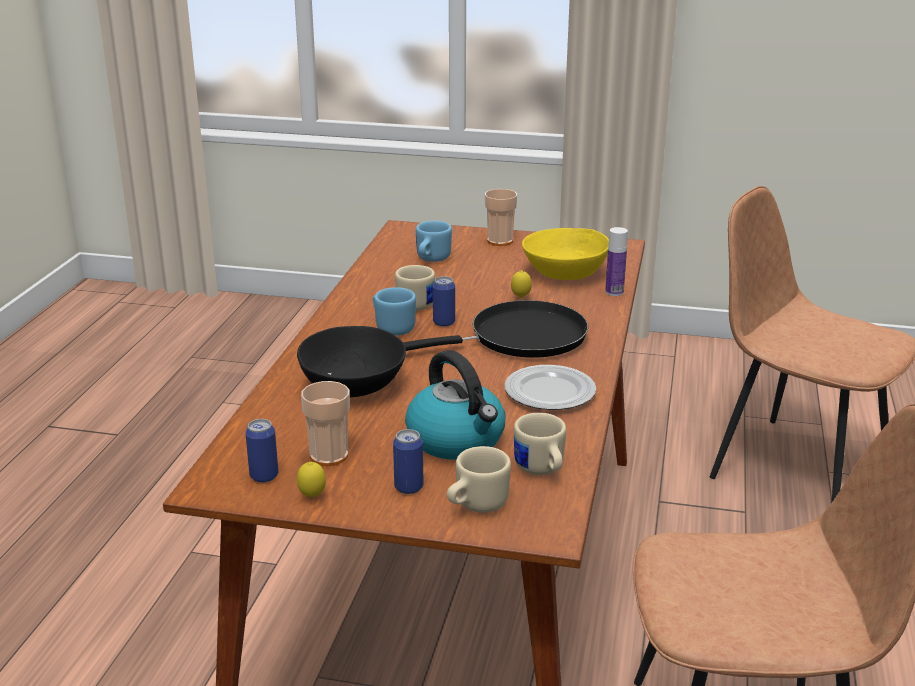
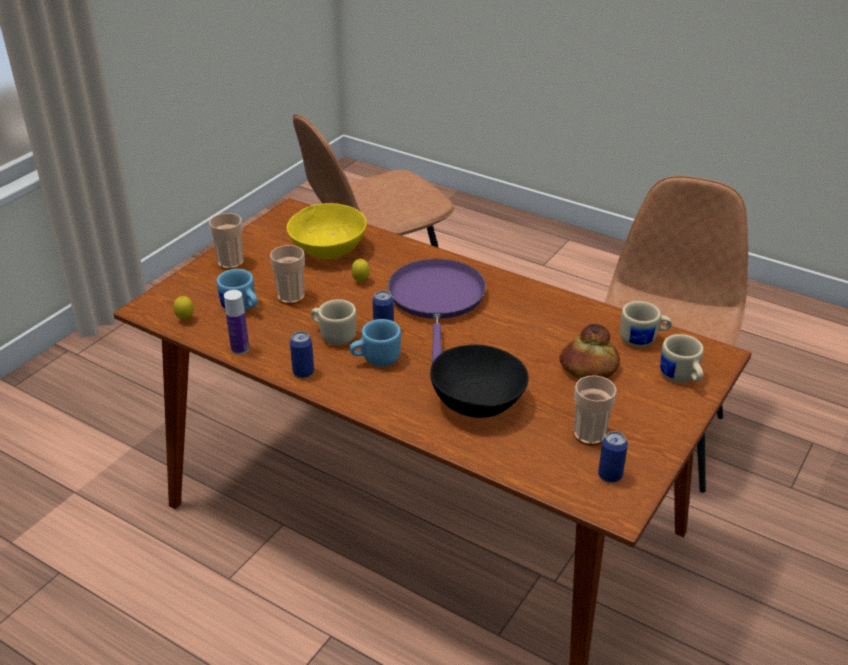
camera: 70 degrees left, 10 degrees up
(312, 497) = (649, 453): lemon -> lemon (185, 319)
(409, 487) = (648, 403): can -> can (303, 372)
(457, 440) = (588, 366): kettle -> bread
(466, 274) = (291, 297): none -> cup
(520, 338) = (437, 300): black frying pan -> purple frying pan
(549, 393) = (534, 309): plate -> none
(614, 292) = (381, 237): bottle -> bottle (240, 349)

